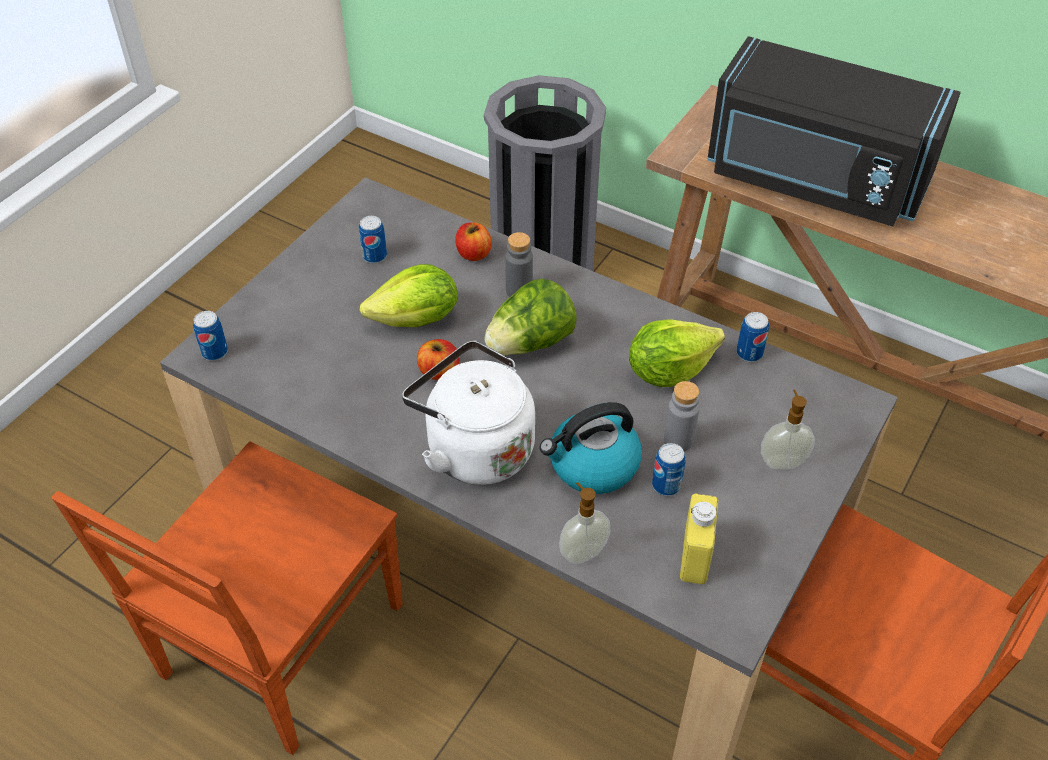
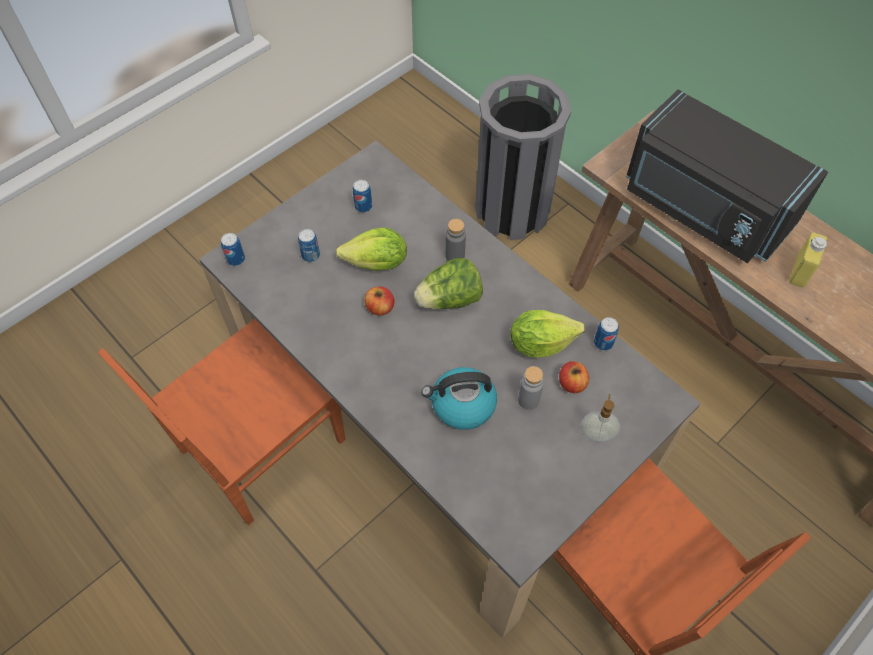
camera: 15 degrees right, 10 degrees up
(473, 254) = (432, 219): apple -> apple (571, 383)
(474, 448) = (386, 372): white kettle -> none
(582, 552) = (434, 469): soap dispenser -> none
(666, 485) = (508, 433): can -> can (311, 255)
(695, 557) = (509, 492): yellow bottle -> yellow bottle (800, 271)

